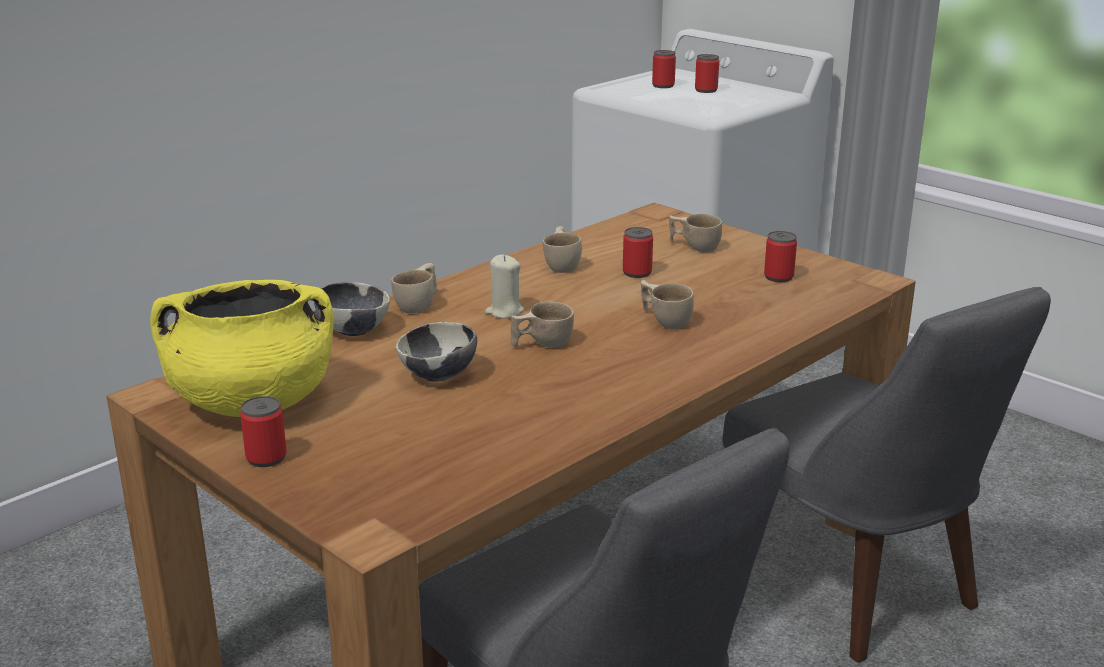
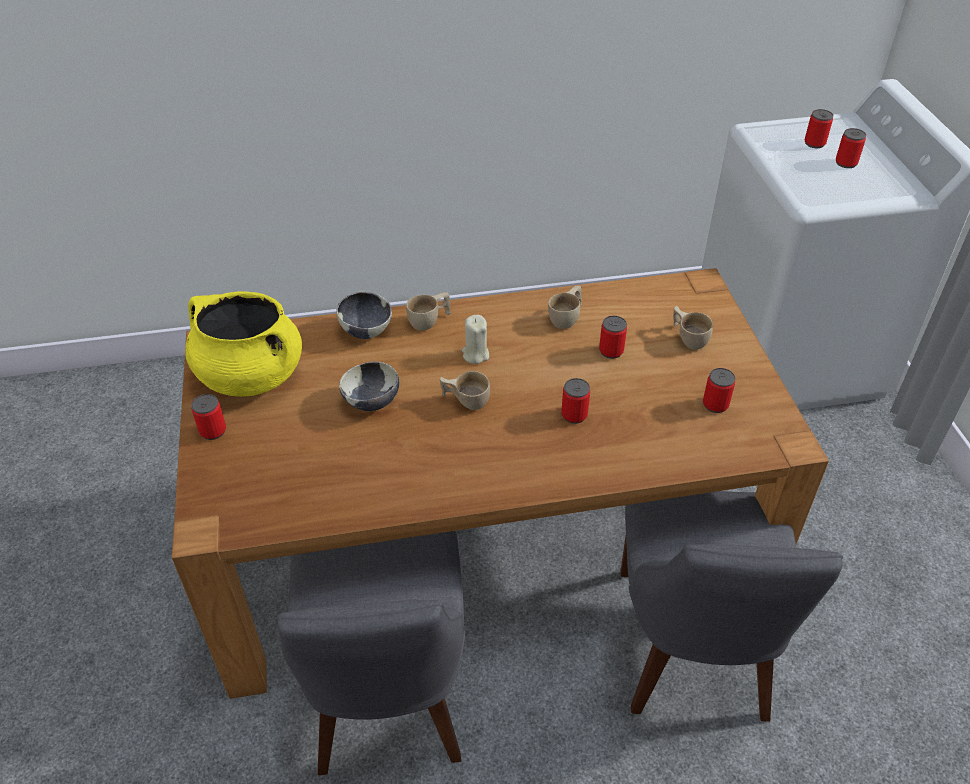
camera: 35 degrees right, 20 degrees up
(664, 320) = (574, 415): beige cup -> can

